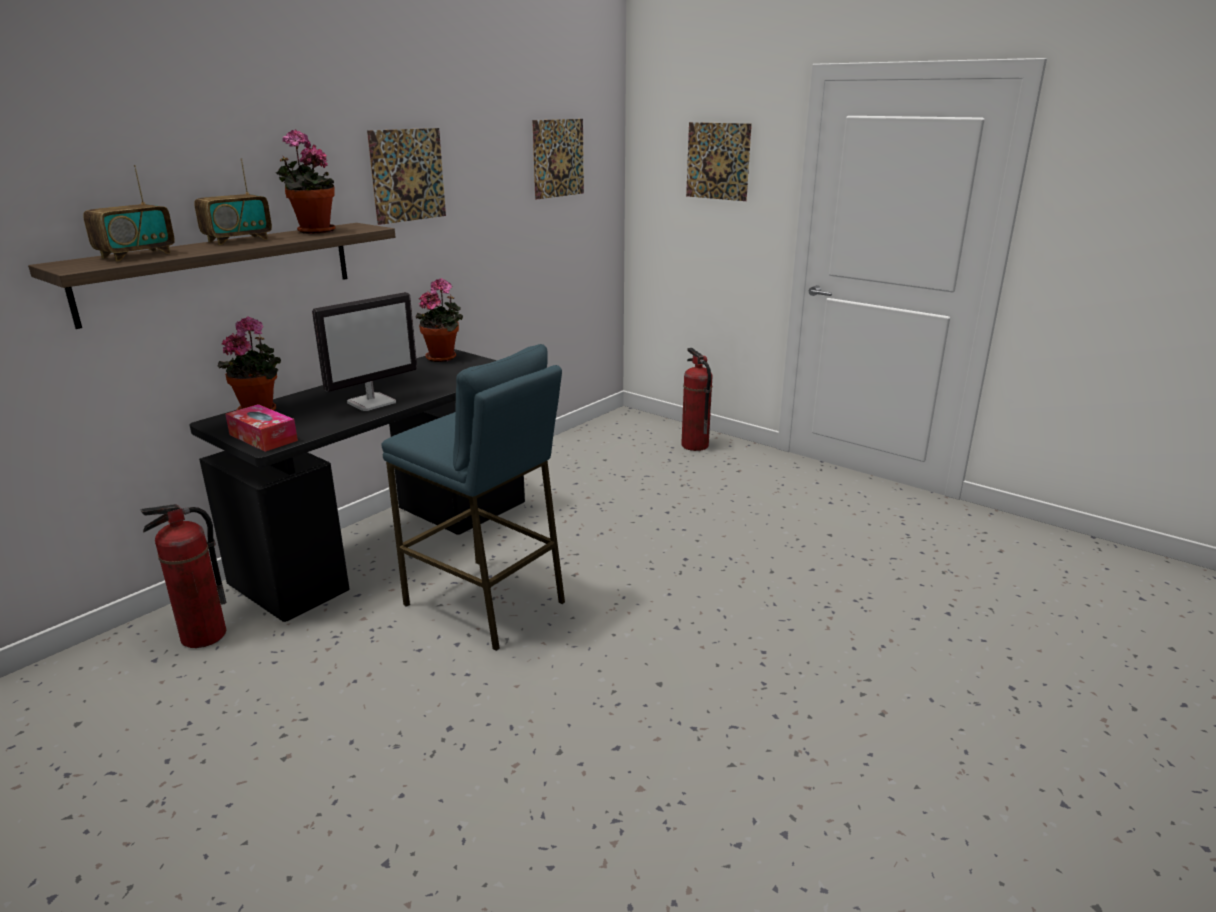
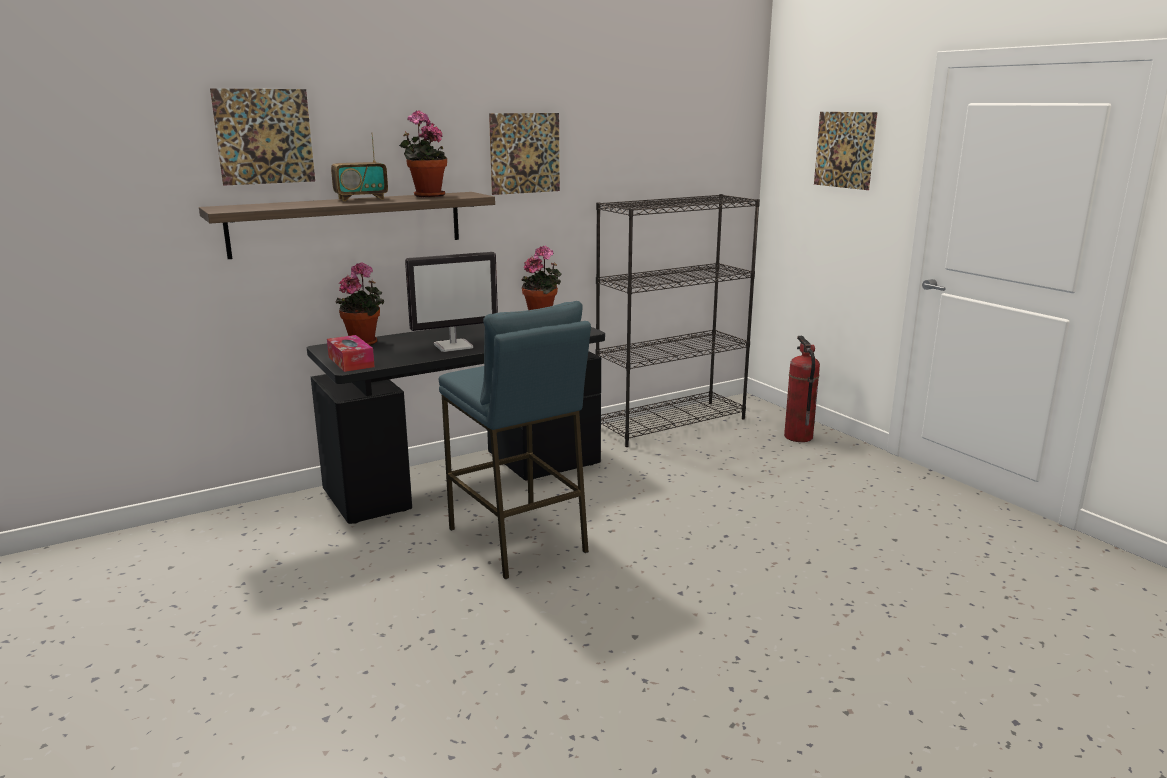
camera: 20 degrees right, 5 degrees down
(136, 255) = (275, 204): radio -> none
(204, 636) = (287, 523): fire extinguisher -> none
(558, 158) = (684, 144): picture -> picture (264, 136)
(570, 448) = (671, 423): none -> black bookcase

